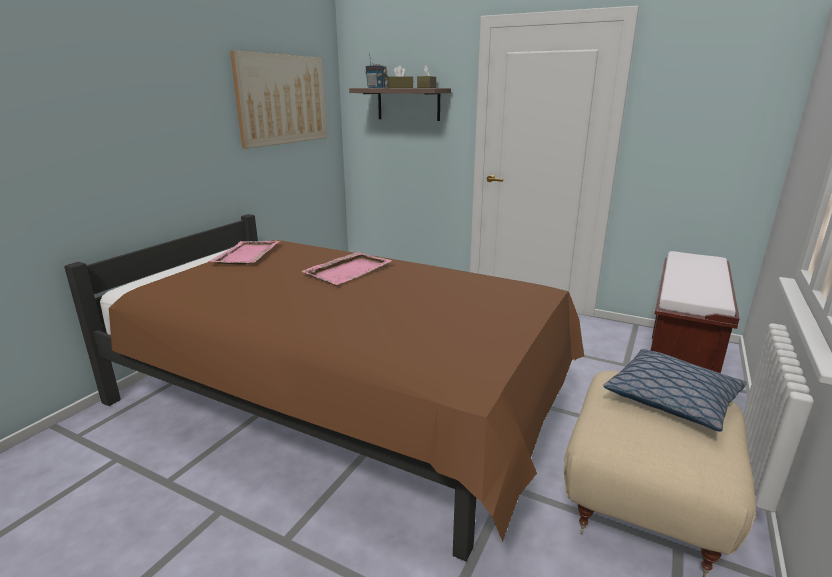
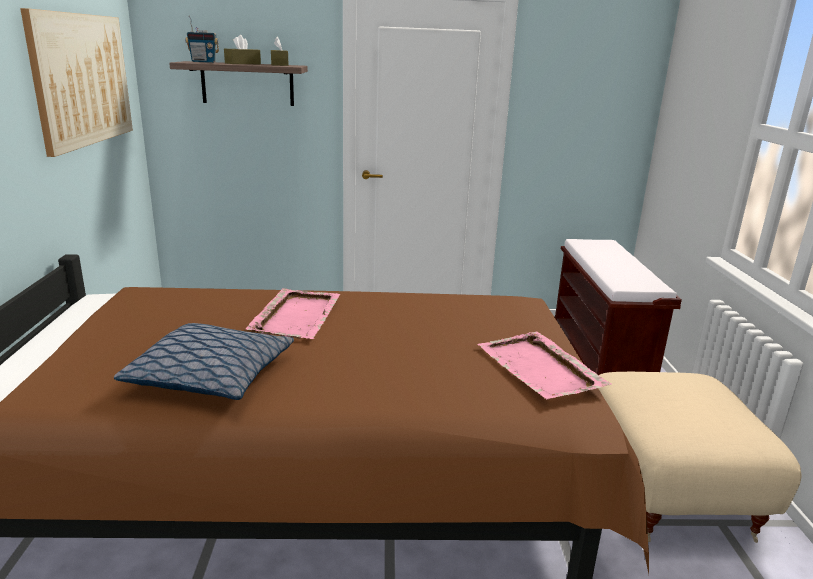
camera: 30 degrees left, 0 degrees up
(246, 255) = (120, 318): pink tray -> pink tray (540, 369)
(672, 399) = (681, 388): pillow -> pillow (212, 376)

